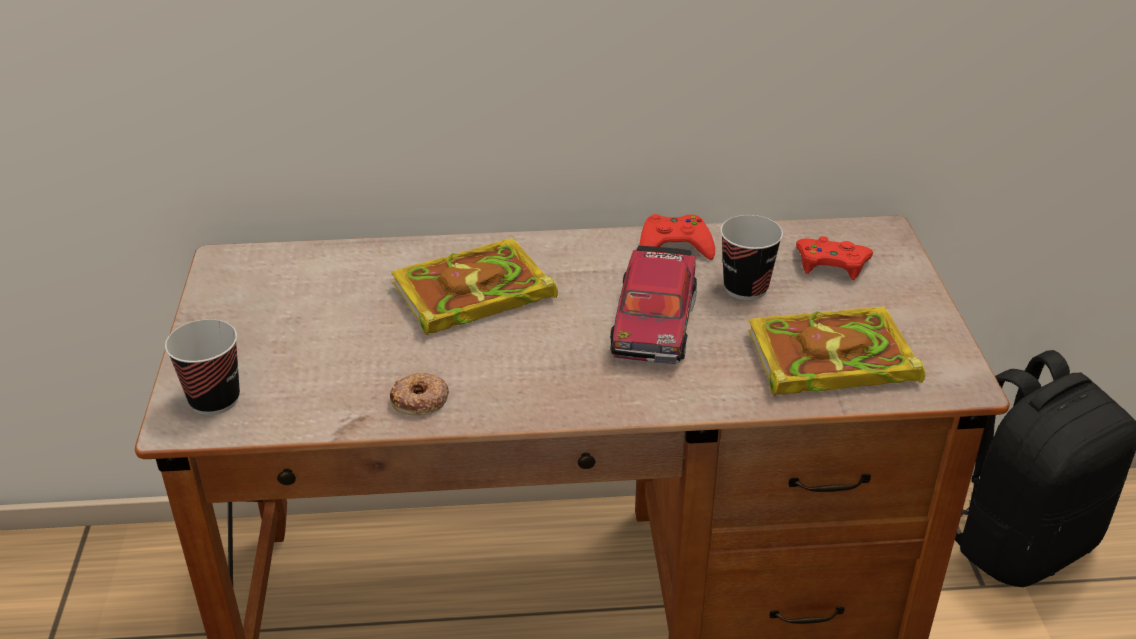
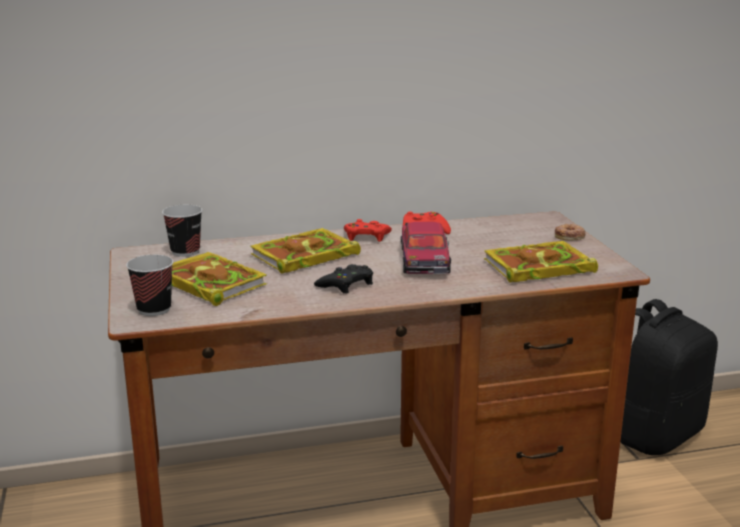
camera: 10 degrees left, 15 degrees down
(310, 344) = (207, 283): none -> book
(420, 400) = (290, 300): donut -> donut (570, 236)
(515, 370) = (346, 284): none -> black game controller
(745, 288) = (475, 244): cup -> cup (185, 251)
(831, 264) = (522, 231): red game controller -> red game controller (366, 236)

